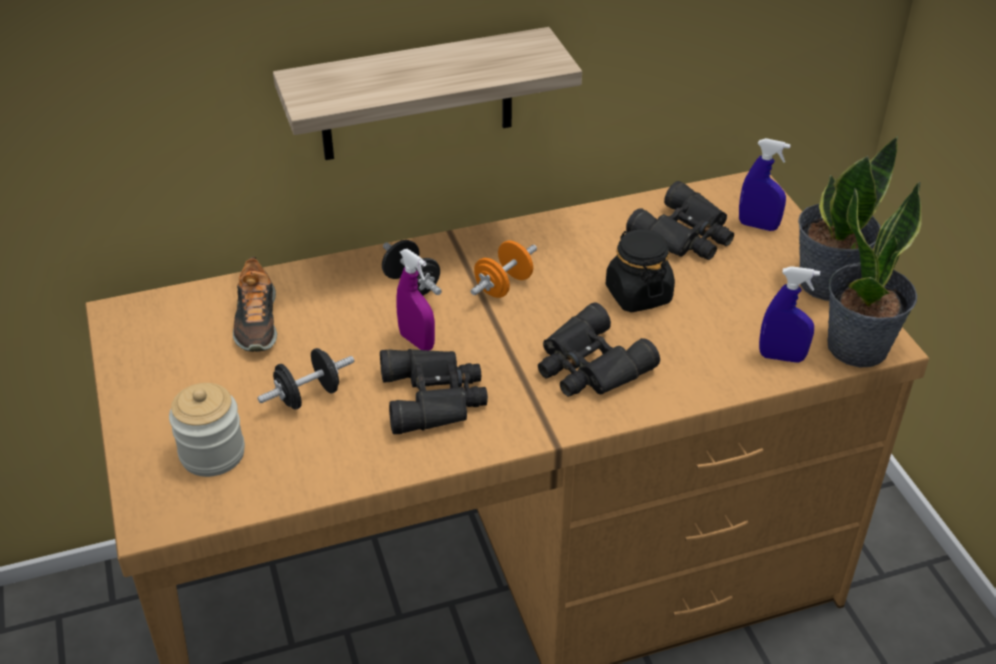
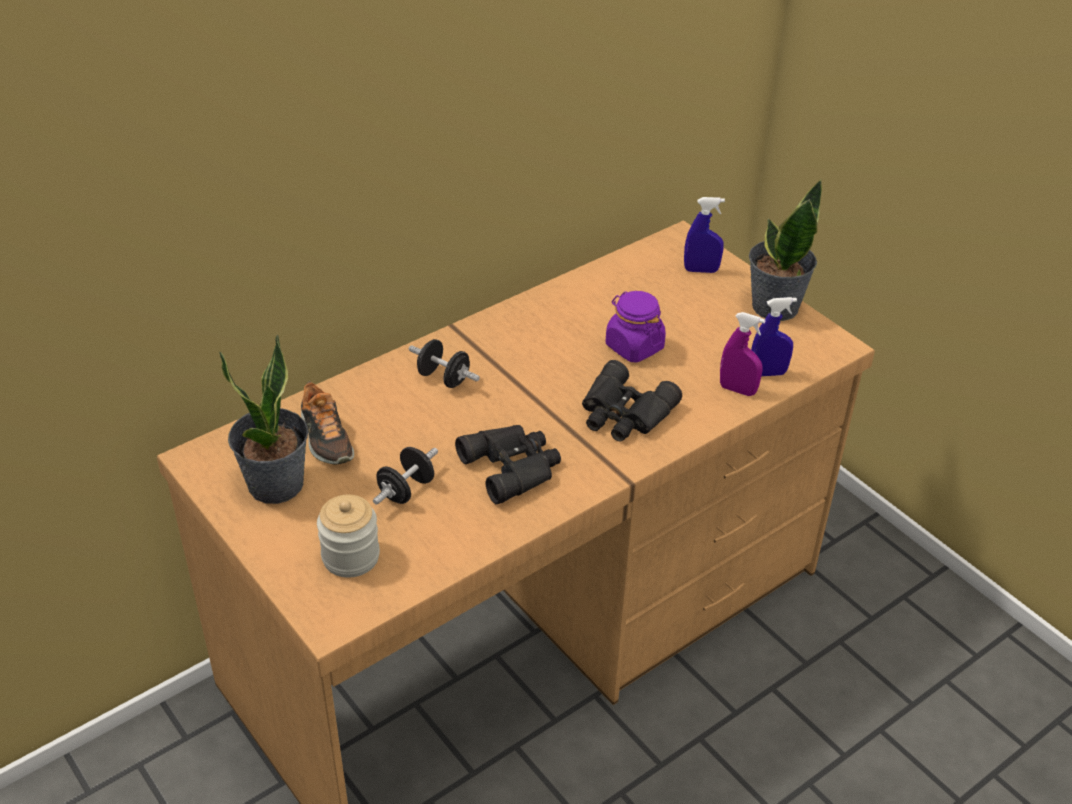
camera: 20 degrees left, 0 degrees up
(417, 96) = (420, 212): shelf -> none
(417, 341) = (473, 424): purple spray bottle -> purple spray bottle (737, 390)
(503, 286) = (521, 362): orange dumbbell -> none
(638, 294) = (634, 346): black jar -> purple jar
(686, 235) = (648, 289): black binoculars -> none
(858, 348) = (820, 353): potted plant -> potted plant (276, 484)

